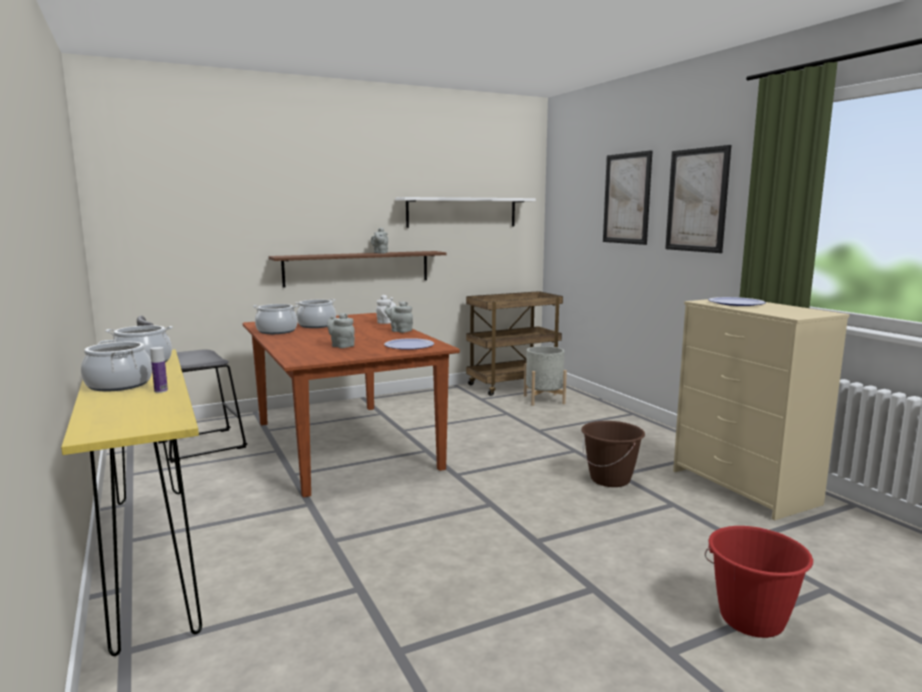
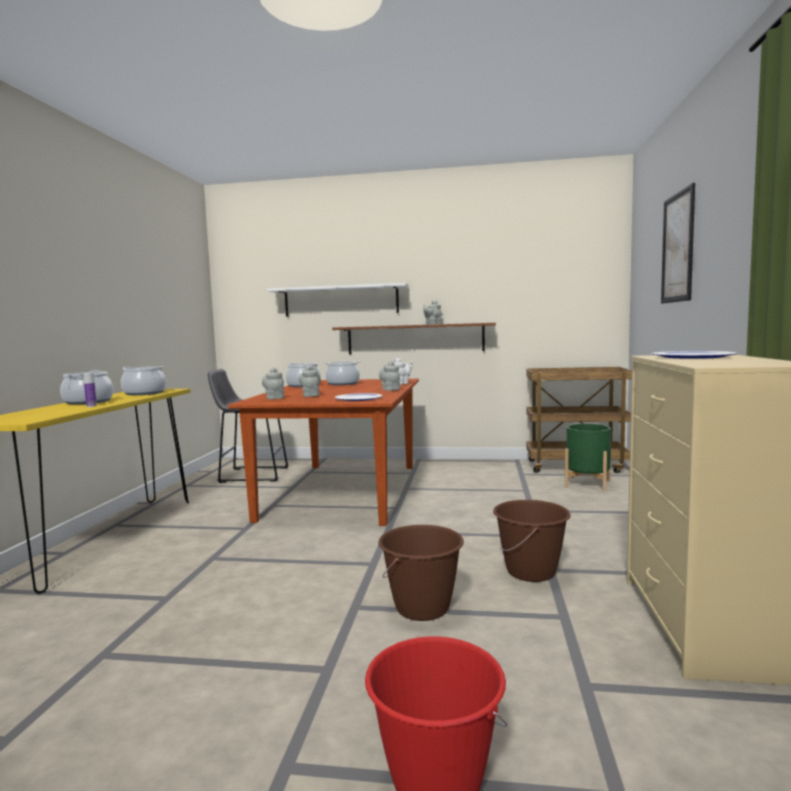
camera: 35 degrees right, 5 degrees down
(311, 353) = (274, 398): none -> grey teapot
(462, 212) = (524, 283): white shelf -> white shelf (341, 301)
(544, 399) = (587, 484): grey planter -> green planter
(583, 526) = (422, 608): none -> brown bucket
(697, 200) = (727, 233): picture -> none

